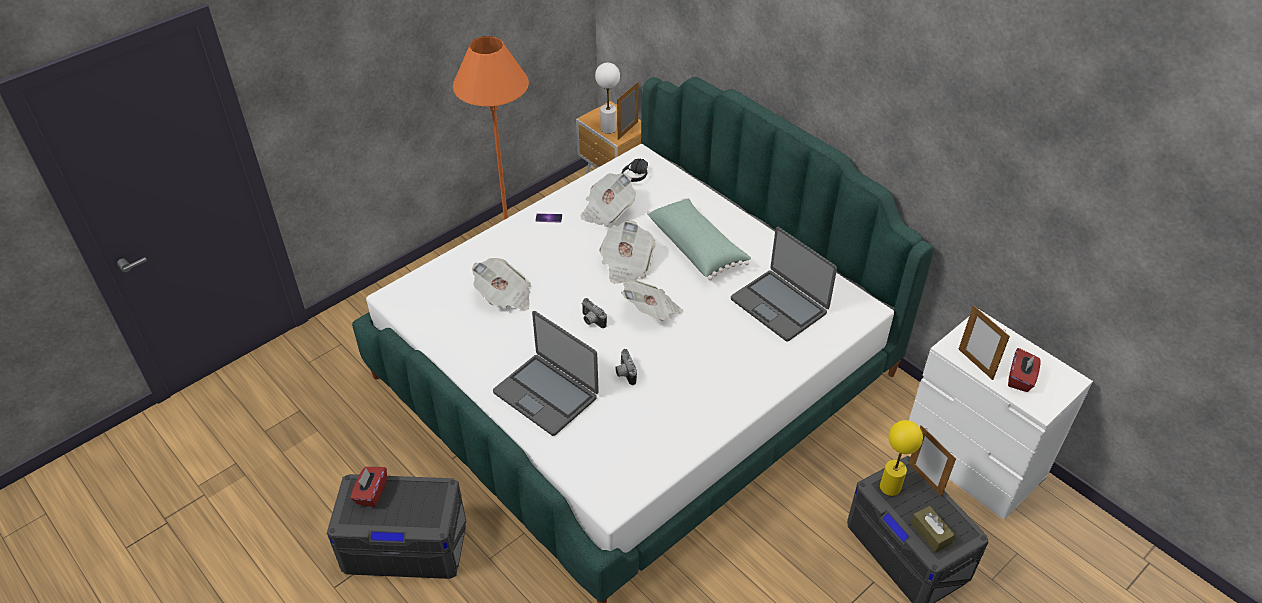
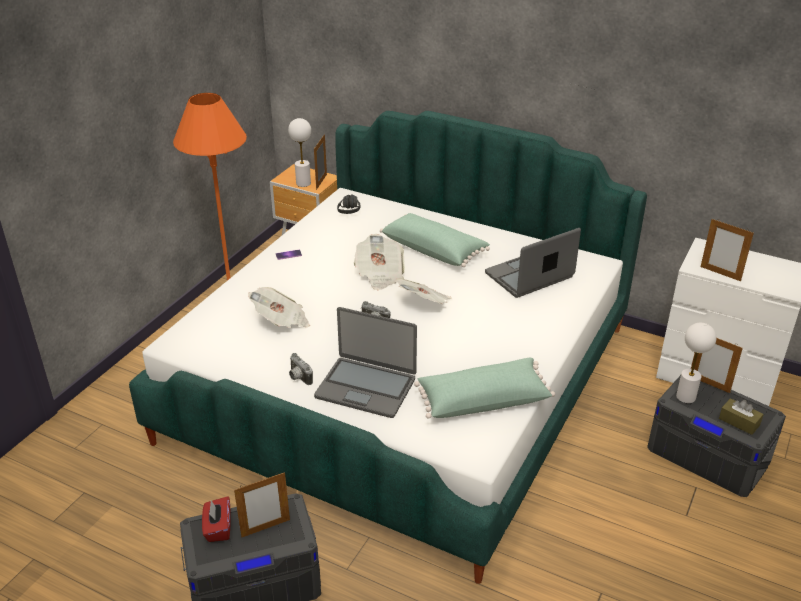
camera: 20 degrees left, 10 degrees down
(411, 505) = (265, 528): none -> picture frame
(607, 211) = (339, 240): newspaper -> none
(624, 374) = (428, 355): camera -> camera (298, 377)
(649, 440) = (482, 400): none -> green pillow
(779, 305) = (529, 276): laptop -> laptop turned 120 degrees clockwise
(890, 487) = (685, 396): yellow table lamp -> white table lamp
(1020, 379) = (760, 275): red tissue box -> none

